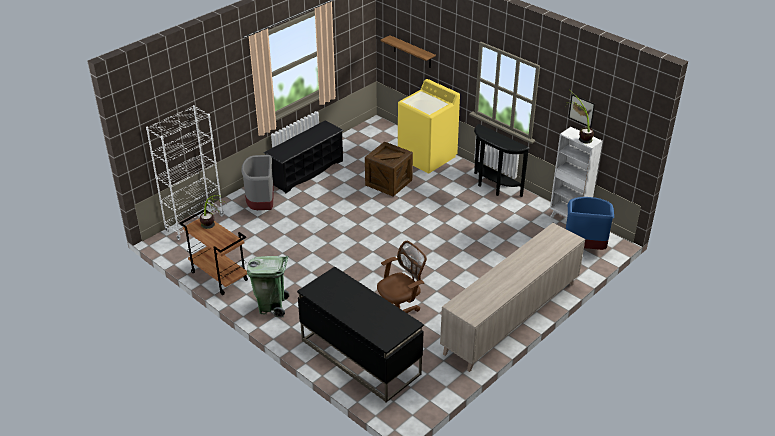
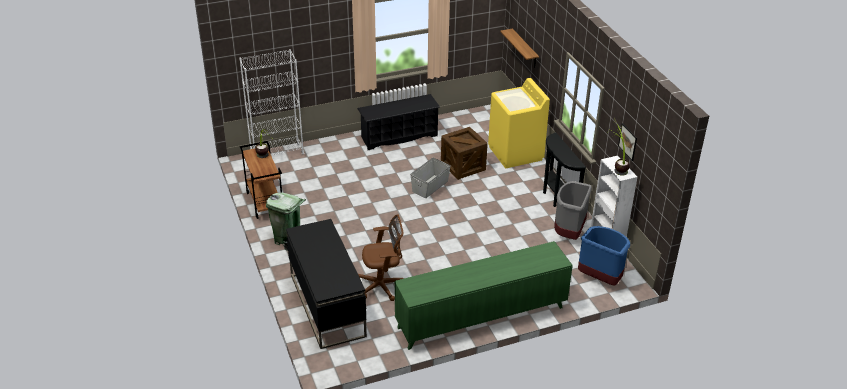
camera: 25 degrees right, 0 degrees up
(261, 206) = (340, 155): grey trash can -> grey trash can (569, 232)
(372, 210) = (430, 186): none -> grey storage box
(511, 318) = (481, 317): beige cabinet -> green cabinet

